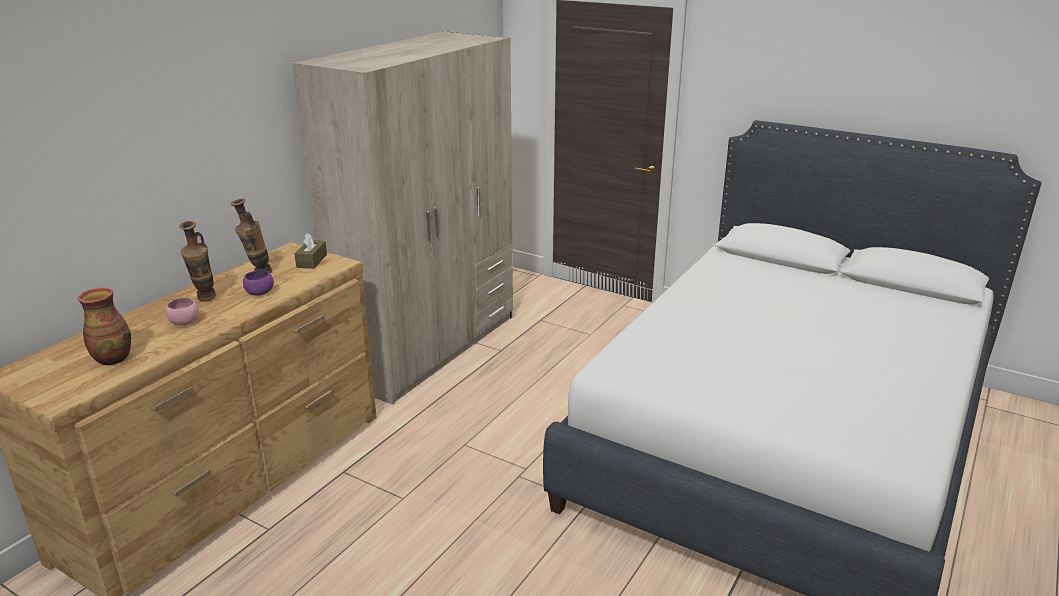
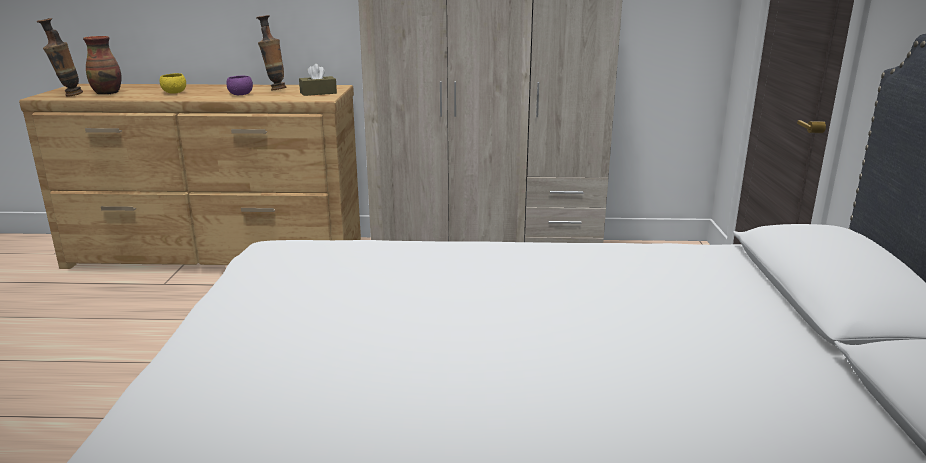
camera: 60 degrees right, 5 degrees down
(184, 322) = (174, 93): pink bowl -> yellow bowl
(205, 300) = (216, 89): vase -> vase (68, 96)

